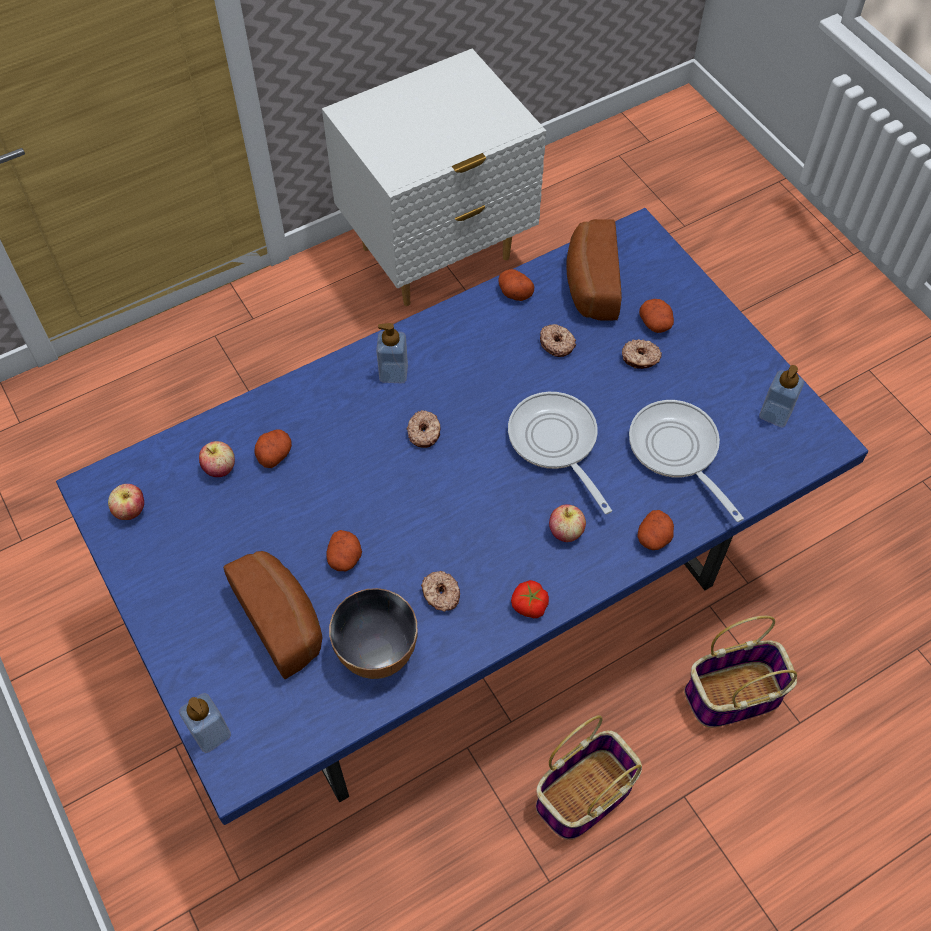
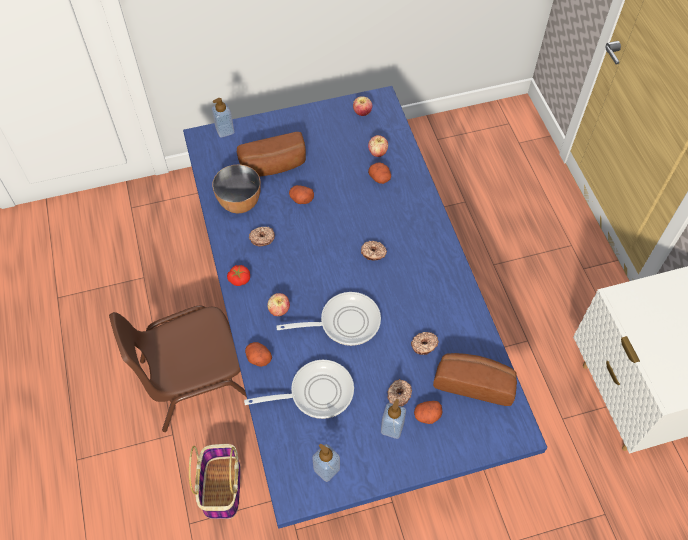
camera: 105 degrees right, 0 degrees up
(393, 373) = (423, 246): soap dispenser -> soap dispenser (392, 428)
(514, 292) = (476, 331): potato -> none
(584, 796) = (194, 379): basket -> brown chair

